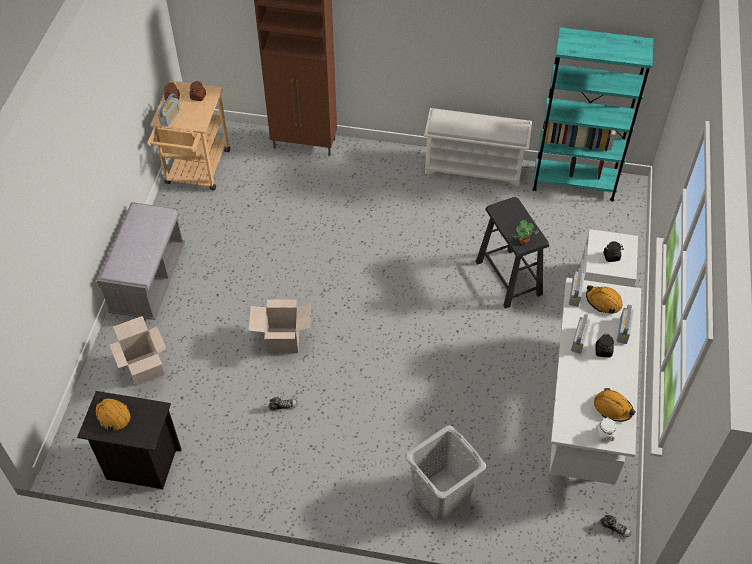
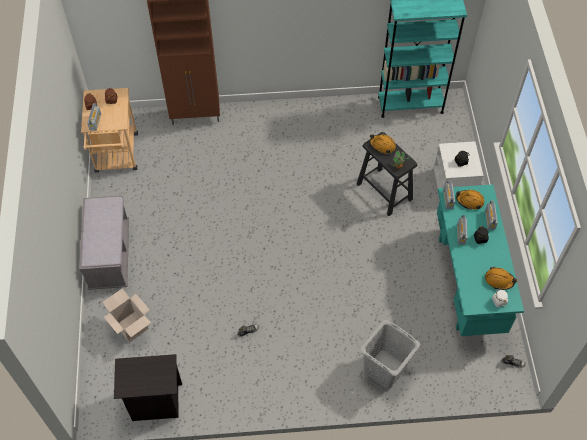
camera: 15 degrees left, 5 degrees up
(113, 416) = (135, 375): orange hard hat -> orange hard hat (382, 145)
(283, 341) = (231, 280): cardboard box -> none
(474, 168) = (333, 108): white shoe rack -> none
(583, 412) = (467, 282): white desk -> turquoise desk

